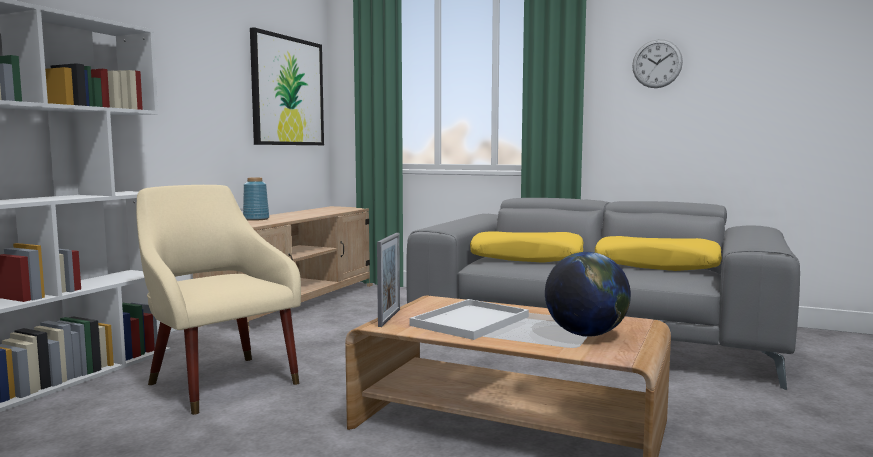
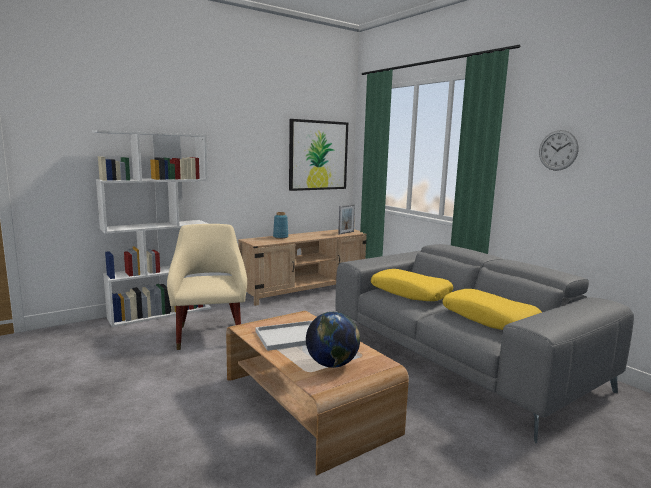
camera: 30 degrees right, 5 degrees up
(389, 317) = (256, 323): picture frame -> picture frame (346, 233)

